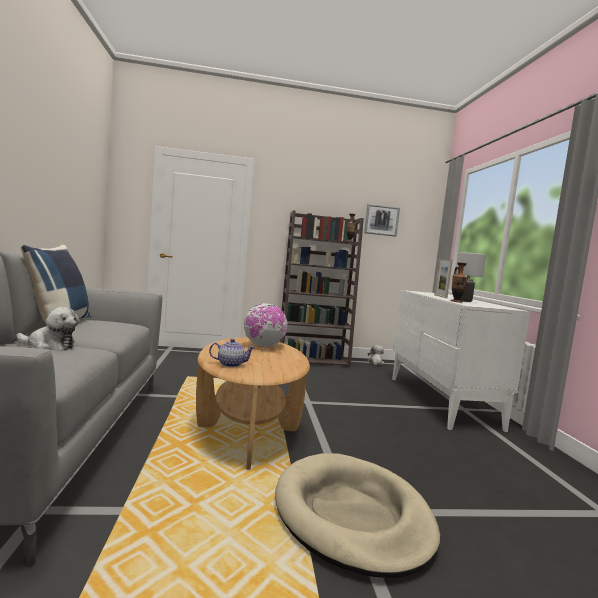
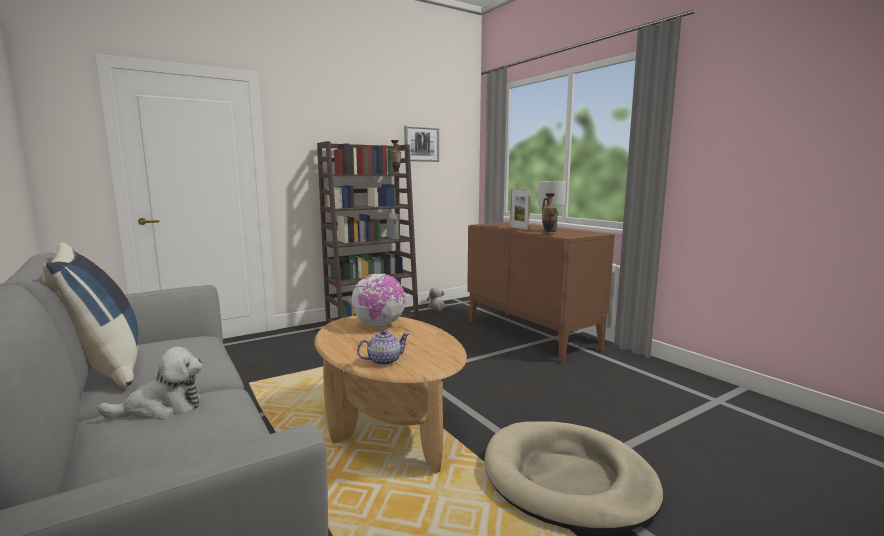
camera: 25 degrees left, 5 degrees up
(441, 401) = (531, 335): white cabinet -> brown cabinet

